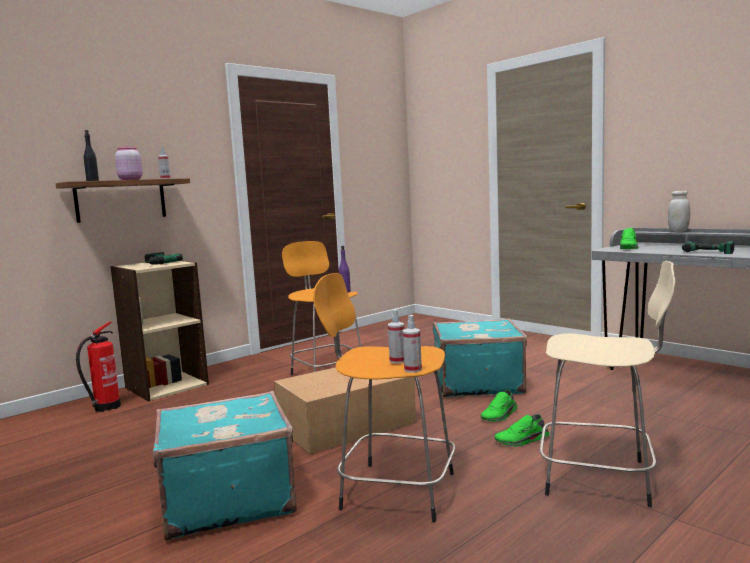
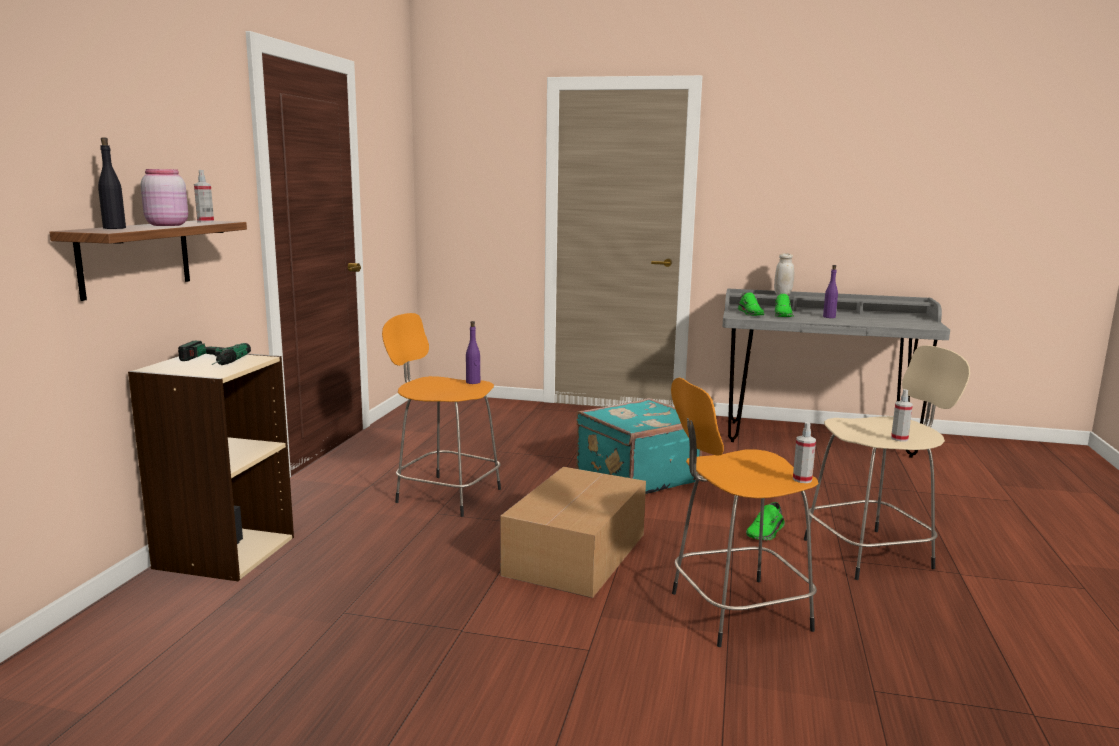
camera: 35 degrees left, 5 degrees up
(105, 408) = (177, 607): fire extinguisher -> none
(226, 499) = (587, 674): turquoise suitcase -> none
(397, 361) = (759, 471): spray bottle -> spray bottle (899, 439)
(500, 416) = (710, 510): green shoe -> green shoe (783, 315)
(708, 250) = (829, 317): power drill -> purple bottle

